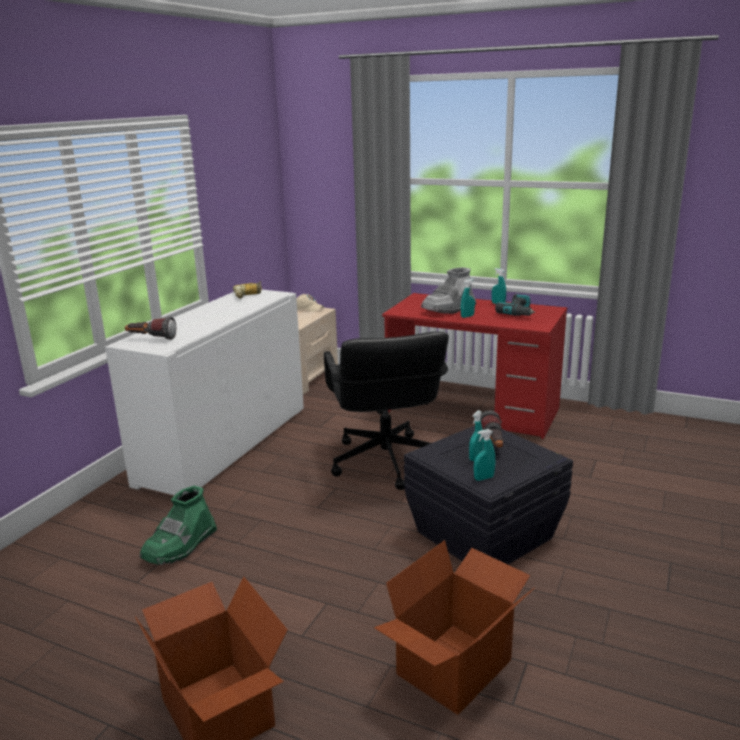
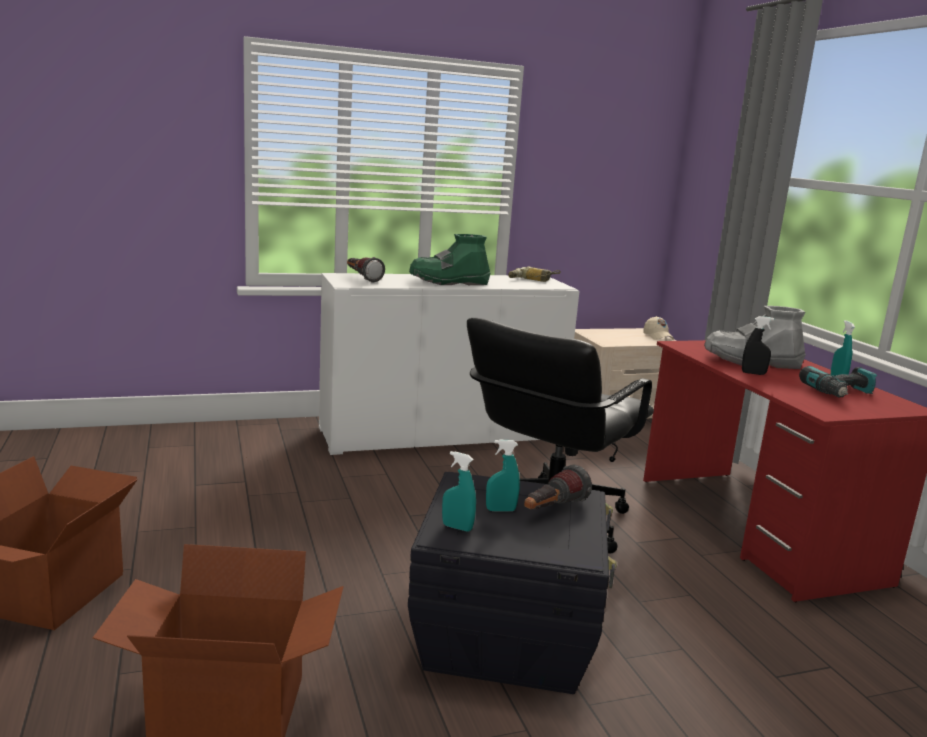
camera: 45 degrees right, 5 degrees down
(180, 546) = (264, 480): green boot -> green boot (448, 282)
(467, 316) = (753, 373): turquoise spray bottle -> black spray bottle

